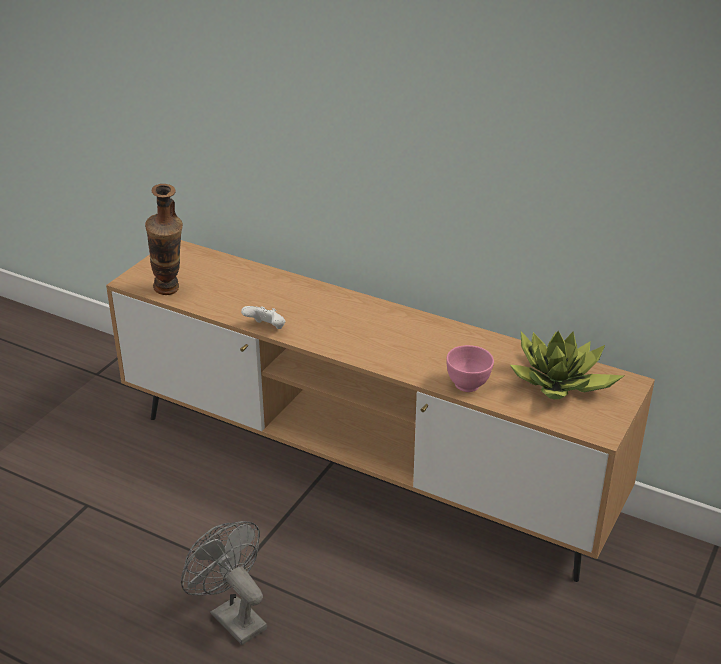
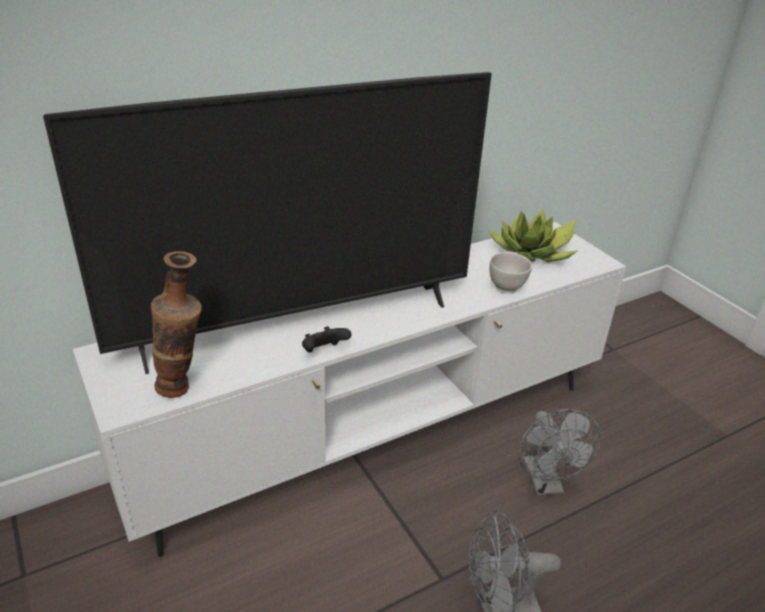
camera: 60 degrees left, 0 degrees up
(266, 328) = (324, 352): white game controller -> black game controller
(288, 305) = (299, 325): none -> television
(361, 469) = (375, 437): brown tv stand -> white tv stand
(406, 602) = (545, 484): none -> grey fan
(468, 385) = (507, 288): pink bowl -> white bowl

